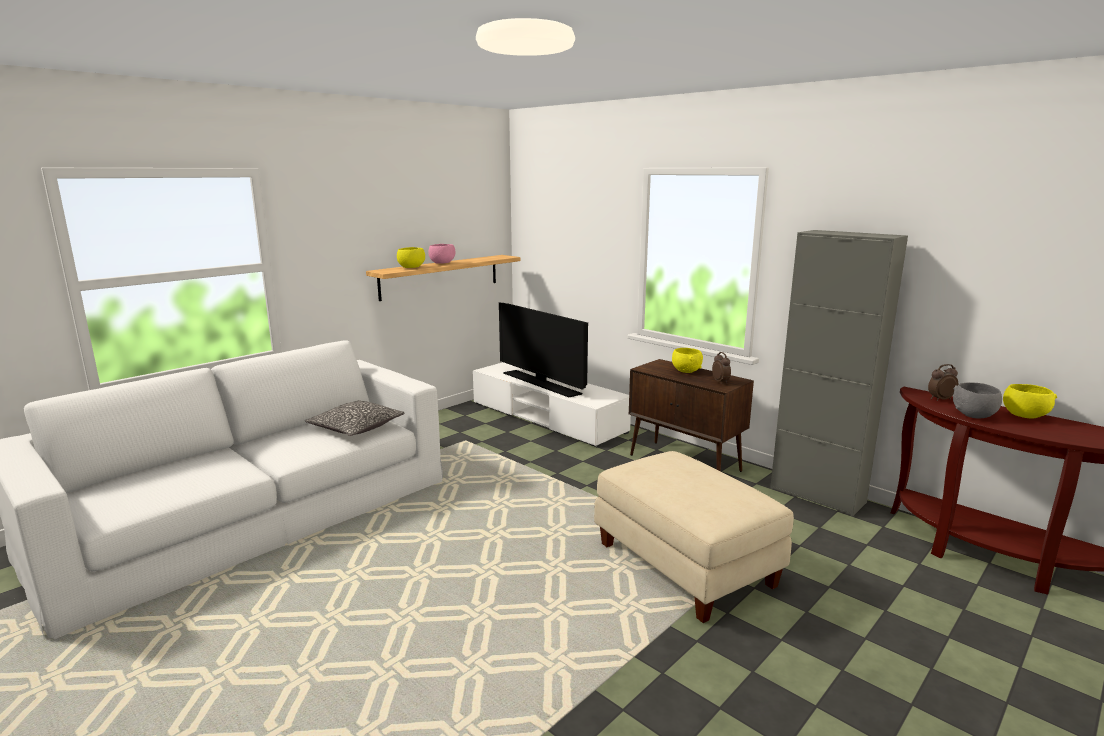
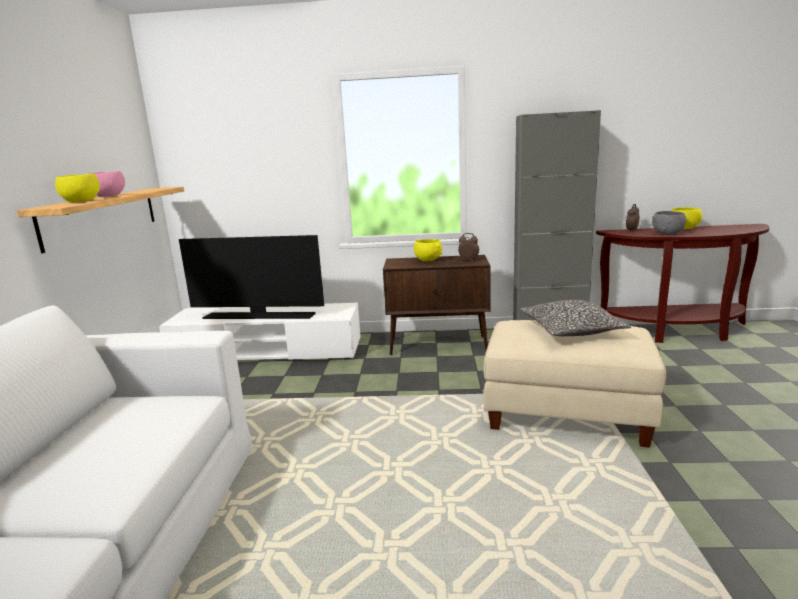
camera: 40 degrees left, 0 degrees up
(356, 428) = (145, 417): pillow -> pillow (571, 330)

